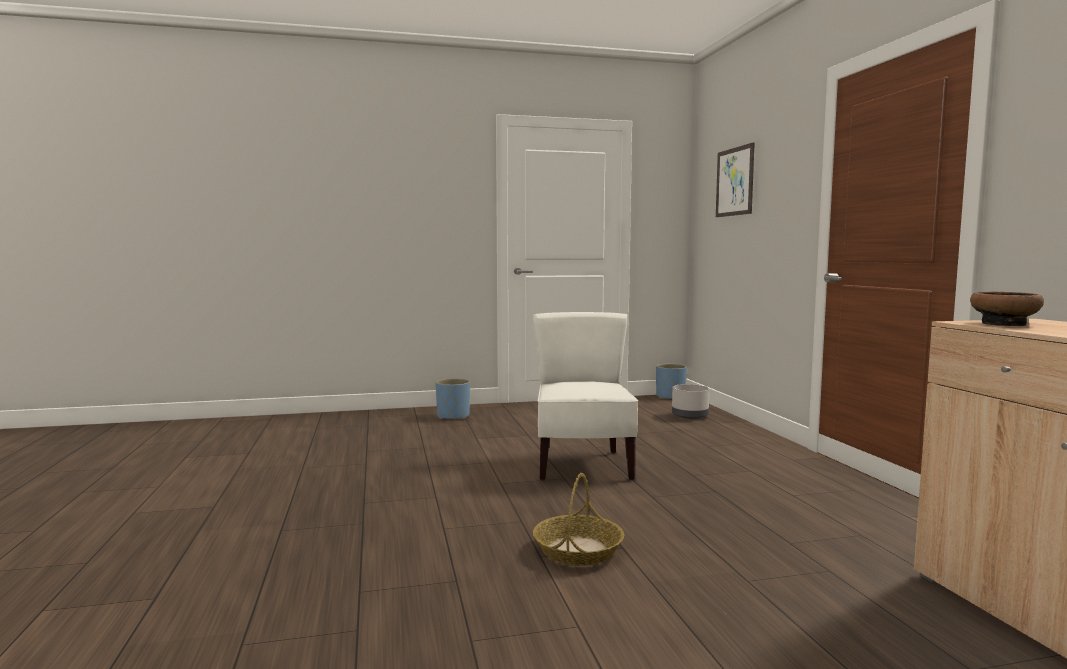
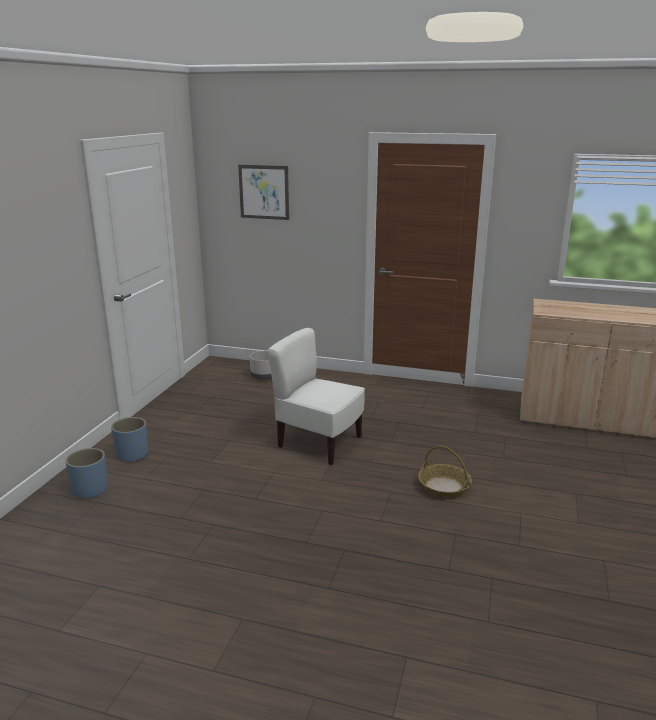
camera: 60 degrees left, 15 degrees up
(670, 397) = (210, 363): blue planter -> blue planter (90, 490)
(1004, 324) = (553, 310): bowl -> none

